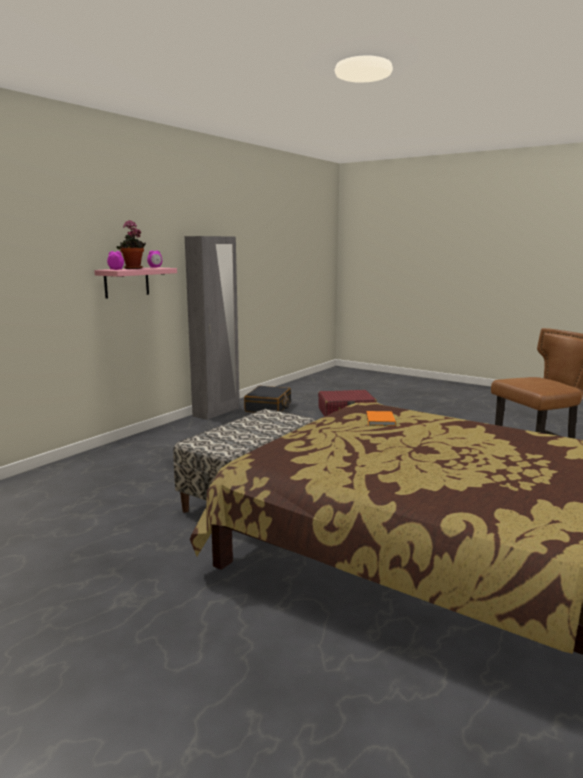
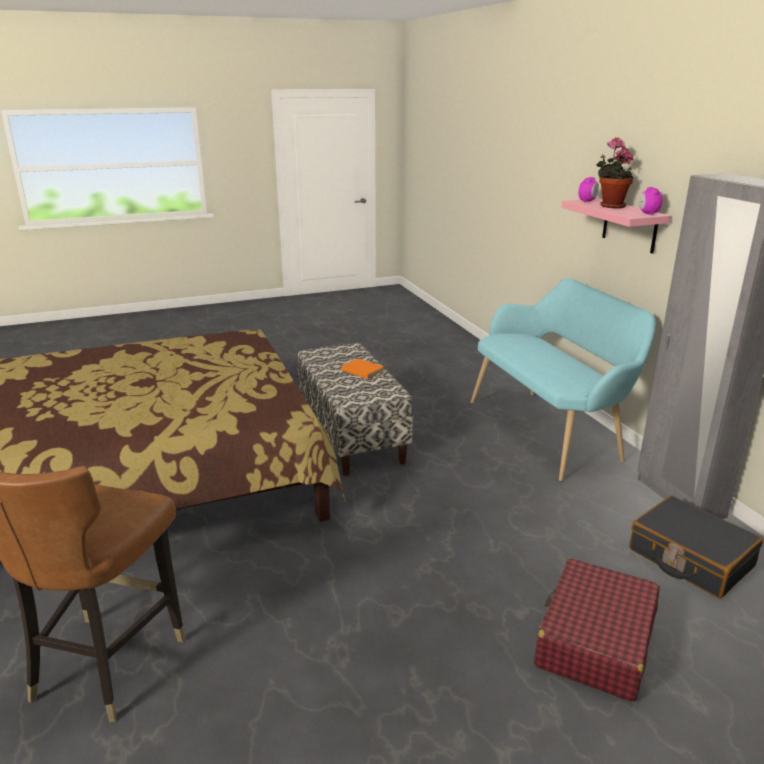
camera: 125 degrees right, 10 degrees up
(163, 442) = (549, 430): none -> turquoise bench
(379, 420) = (233, 395): orange book -> orange book (362, 370)

